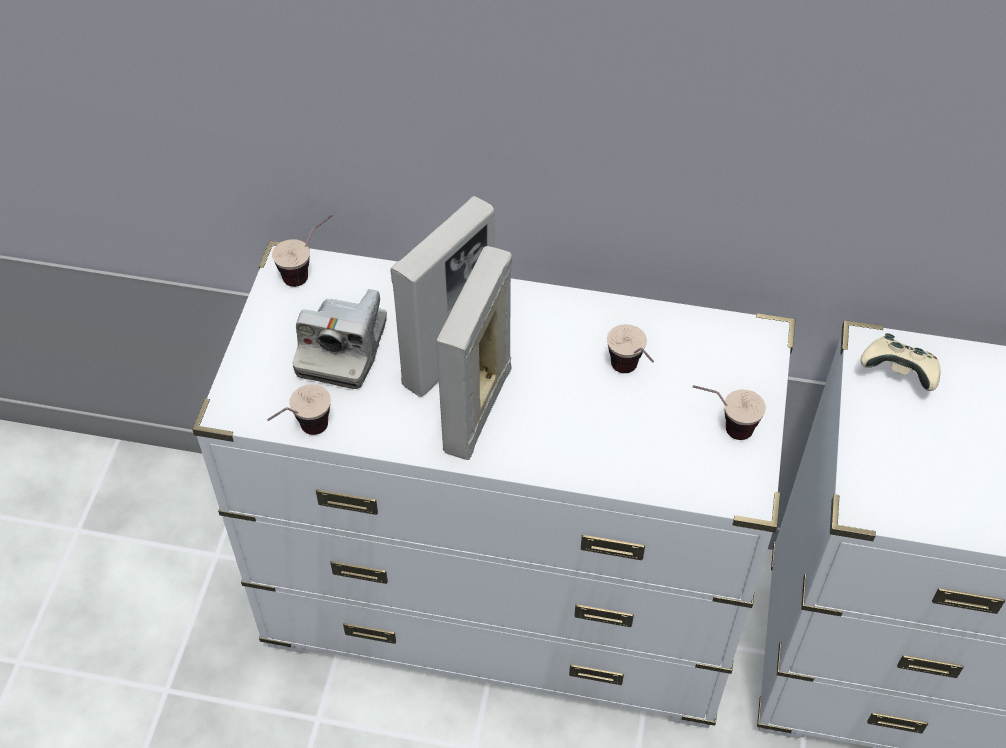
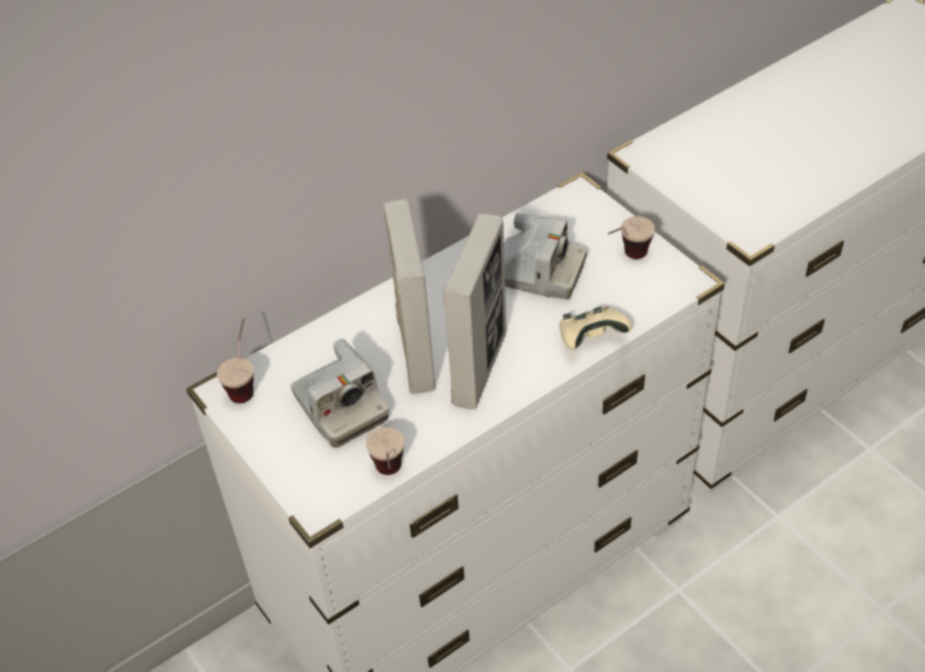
camera: 45 degrees left, 5 degrees down
(477, 411) = (479, 368): picture frame -> picture frame turned 135 degrees counterclockwise
(631, 375) = (538, 273): cup -> camera
(898, 374) = (672, 157): beige game controller -> beige game controller (591, 338)

